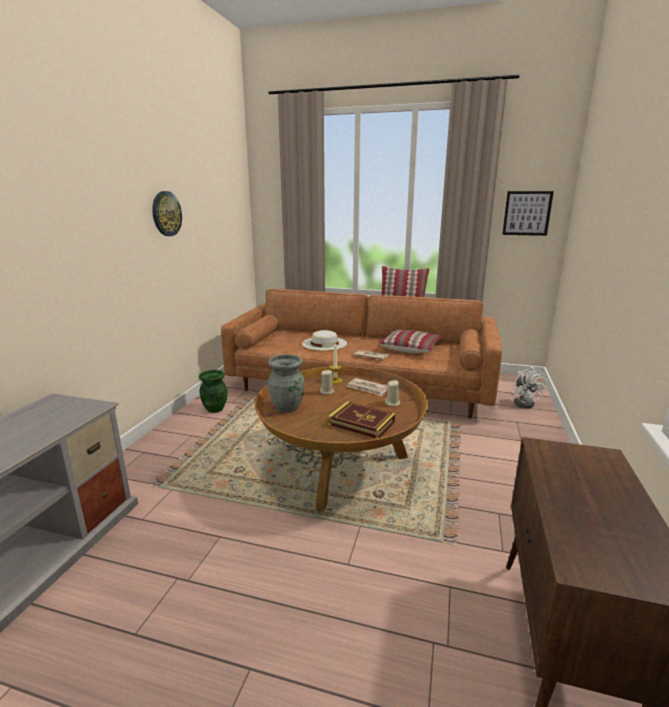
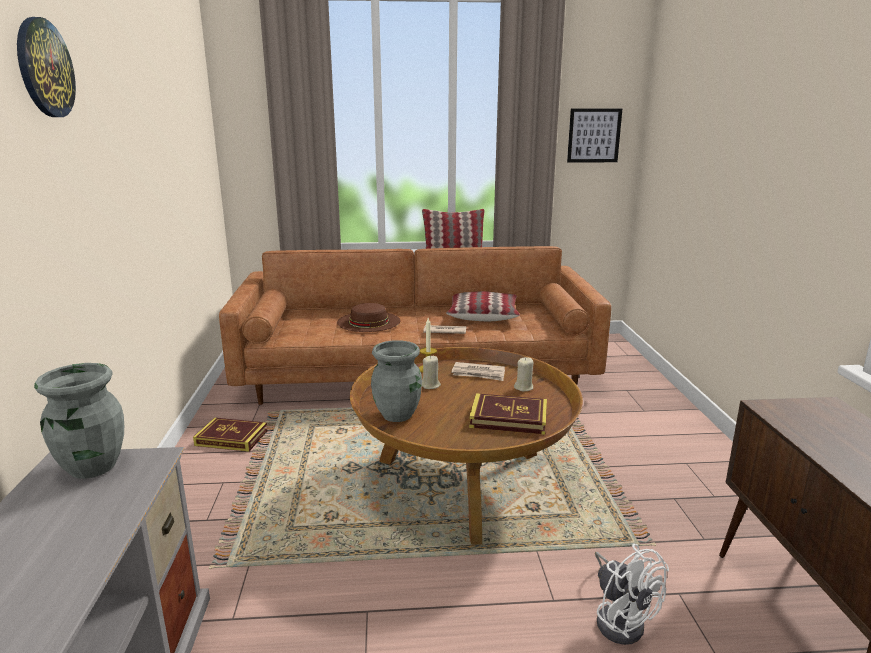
camera: 20 degrees left, 0 degrees up
(62, 405) = (92, 467): none -> grey vase
(166, 213) = (138, 145): wall clock -> wall clock (44, 68)
(215, 409) = (231, 438): green vase -> book
(324, 343) = (368, 321): white hat -> brown hat
(525, 402) = (621, 366): white fan -> white fan (620, 619)

